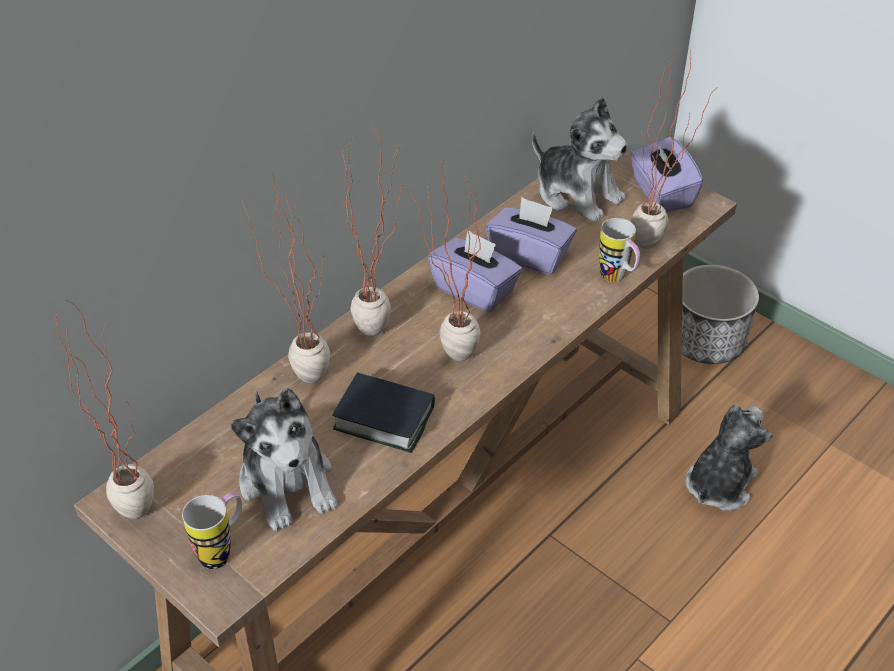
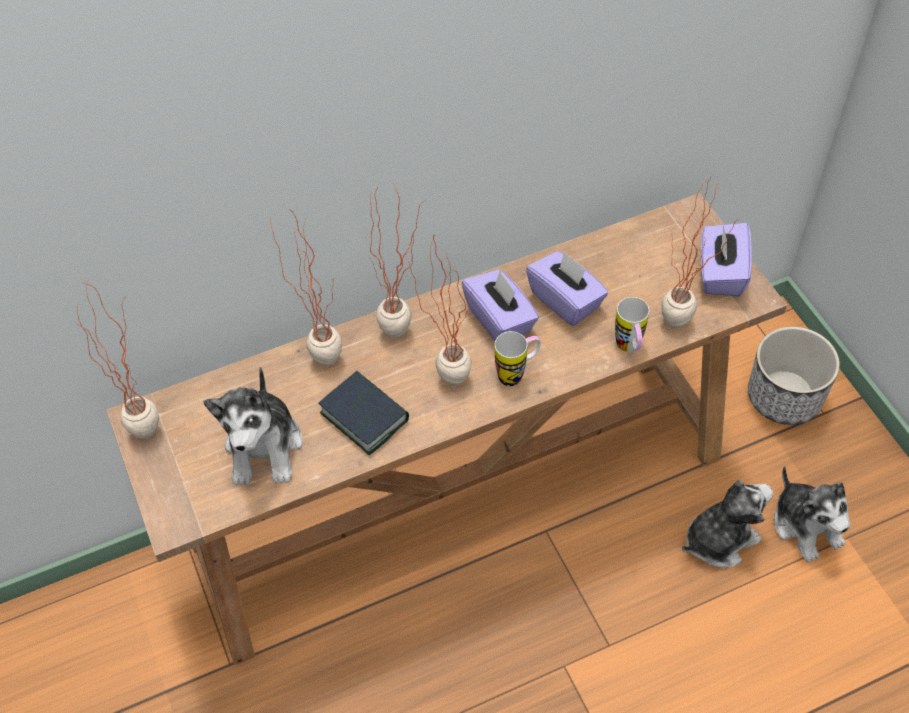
camera: 25 degrees right, 10 degrees up
(222, 550) = (191, 486): mug -> mug (517, 374)
(577, 194) = (642, 251): plush toy -> plush toy (806, 525)

